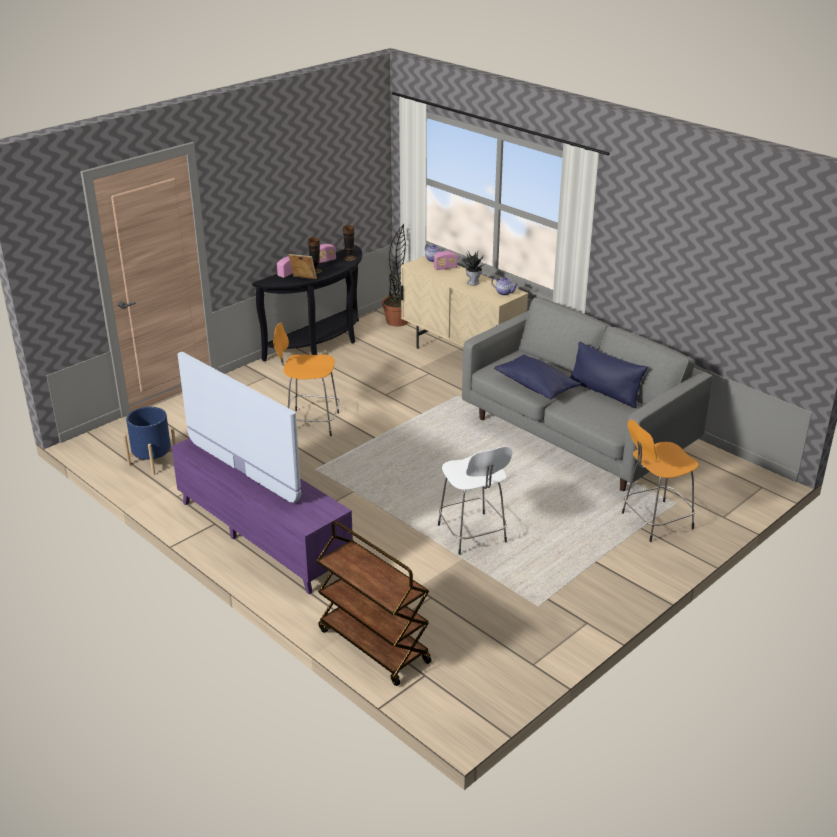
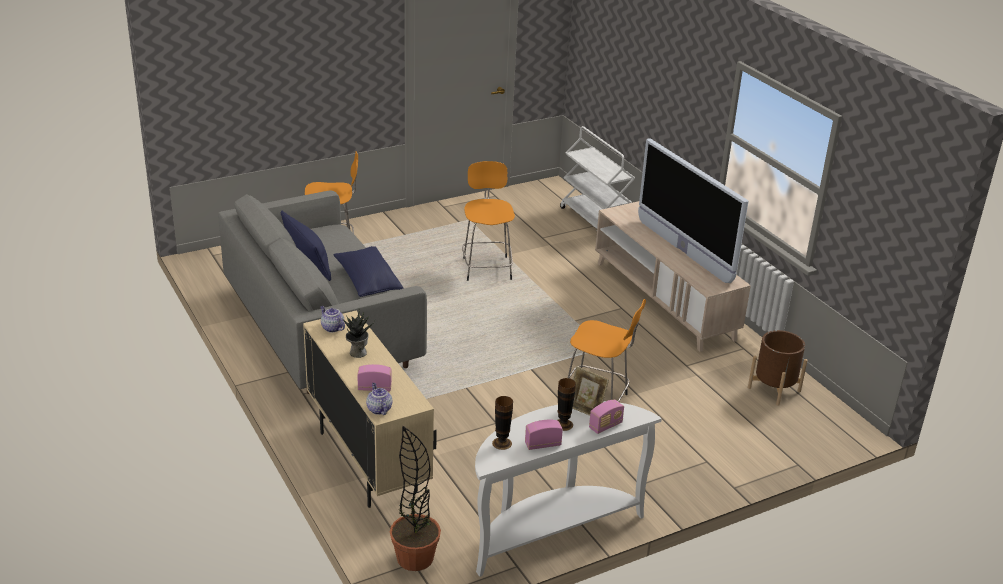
camera: 165 degrees left, 0 degrees up
(153, 462) = (774, 389): blue planter -> brown planter
(262, 535) = (664, 300): purple tv stand -> beige tv stand
(321, 345) = (550, 530): black console table -> white console table
(372, 646) = (595, 221): brown cart -> white cart
(473, 535) = (487, 268): white stool -> orange stool

